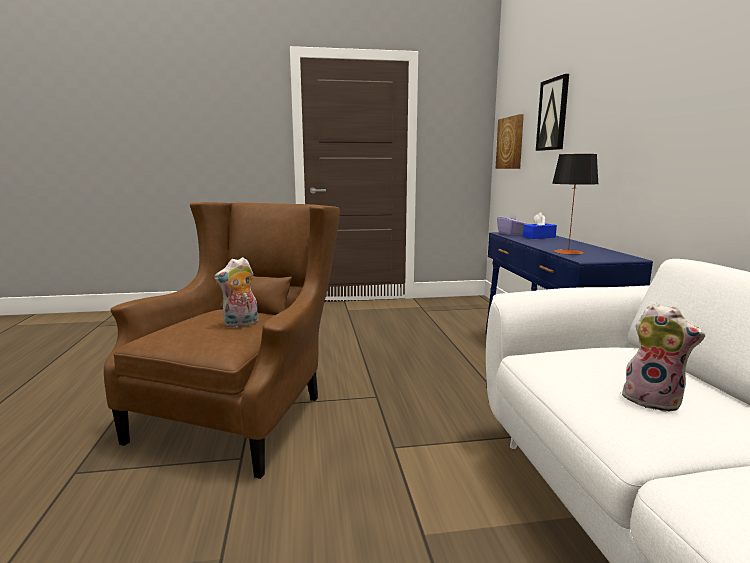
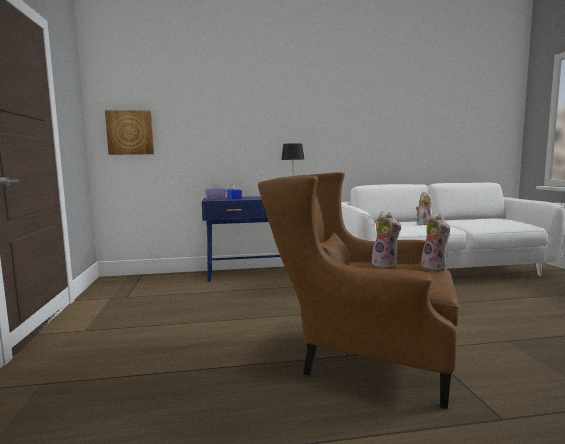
camera: 90 degrees left, 5 degrees down
(211, 347) = (436, 268): none -> plush toy
(553, 114) = (198, 116): picture -> none

